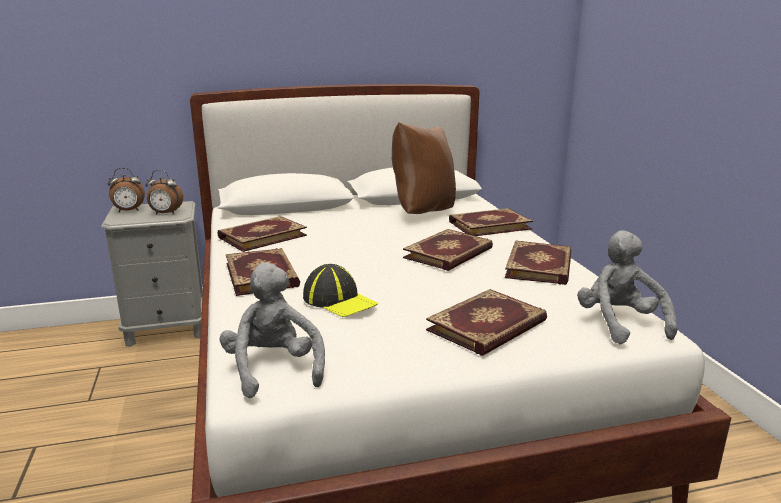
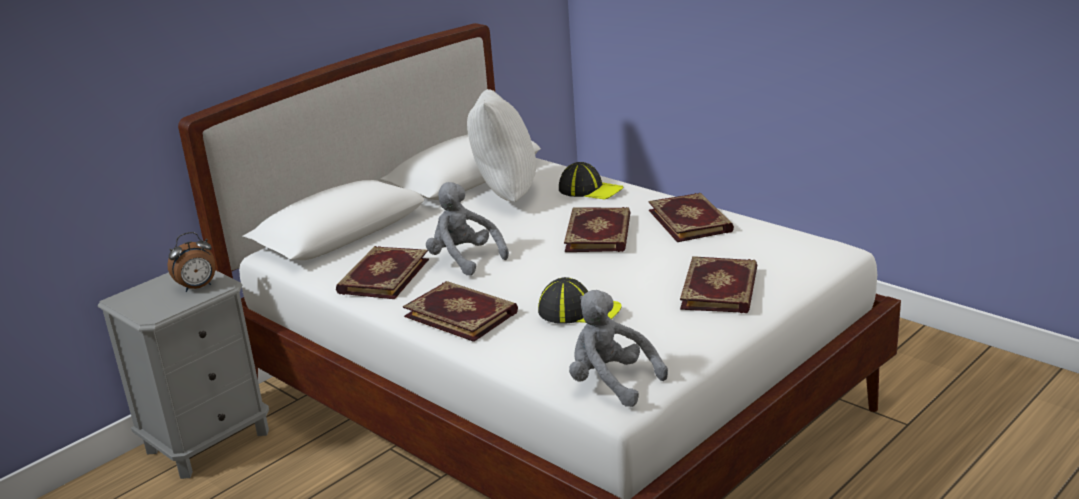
camera: 30 degrees left, 5 degrees up
(128, 211) = (139, 300): alarm clock -> none
(422, 212) = (503, 195): brown pillow -> white pillow
(489, 225) = (590, 190): book -> cap
(619, 324) = (805, 253): grey plush toy -> grey plush toy (464, 259)

